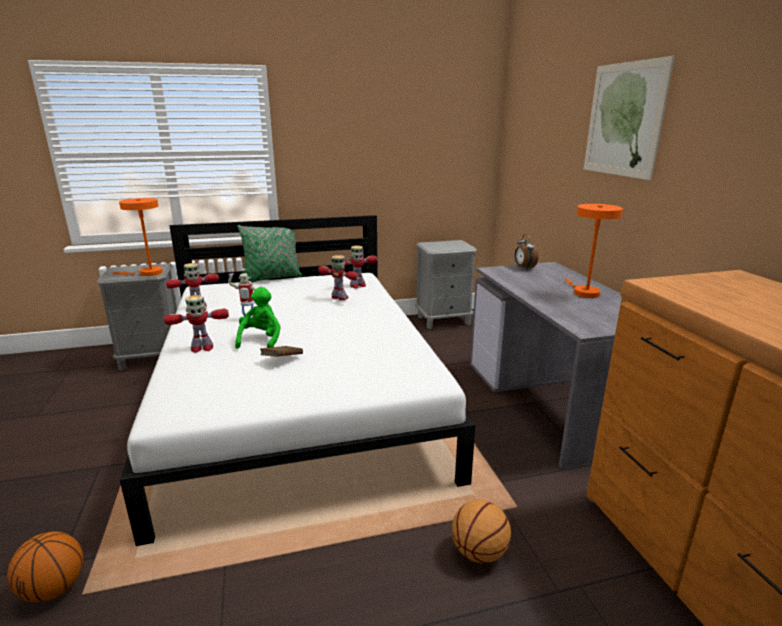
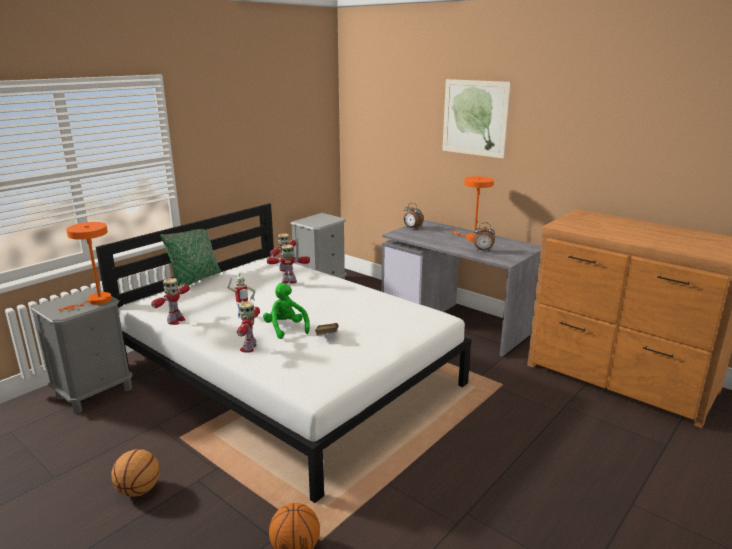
camera: 35 degrees left, 0 degrees up
(201, 348) = (249, 347): toy robot -> toy robot turned 150 degrees clockwise
(479, 553) = (509, 413): basketball -> basketball (139, 490)
(574, 309) = (483, 250): none -> alarm clock

